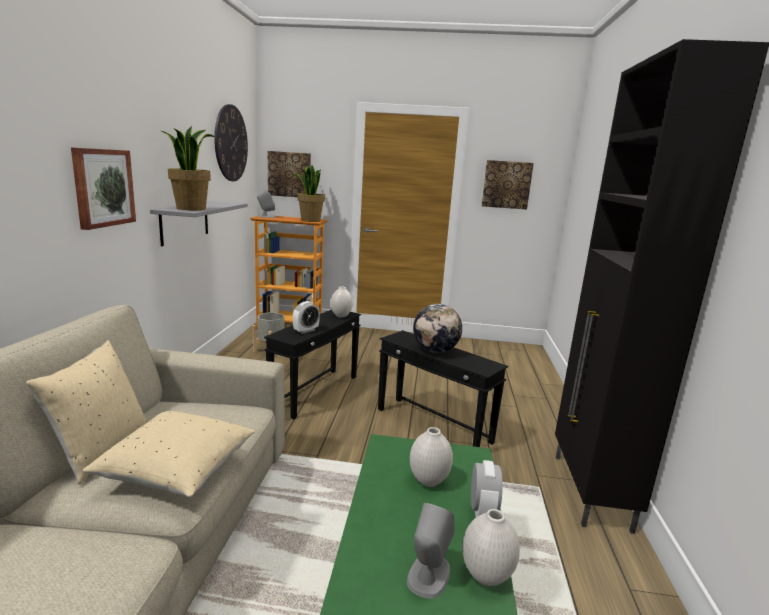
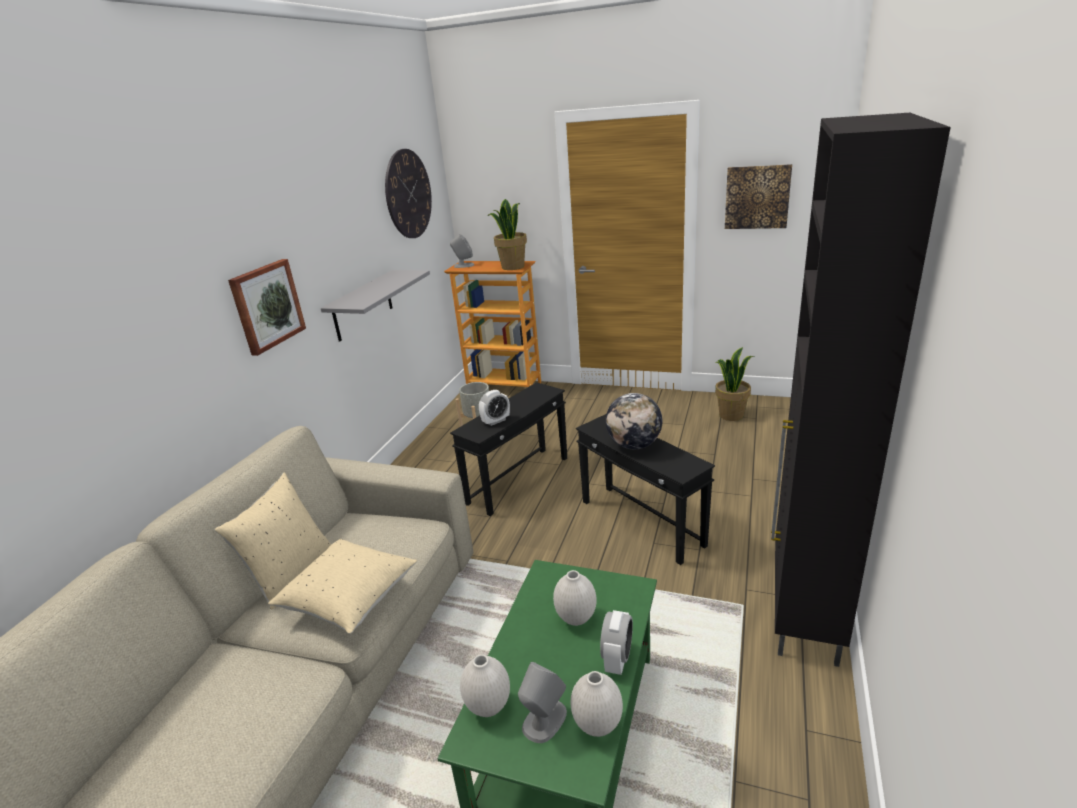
camera: 15 degrees right, 10 degrees up
(191, 208) = (362, 299): potted plant -> potted plant (731, 415)
(289, 174) = (485, 210): picture -> none
(340, 316) = (540, 395): white vase -> white vase (488, 707)

